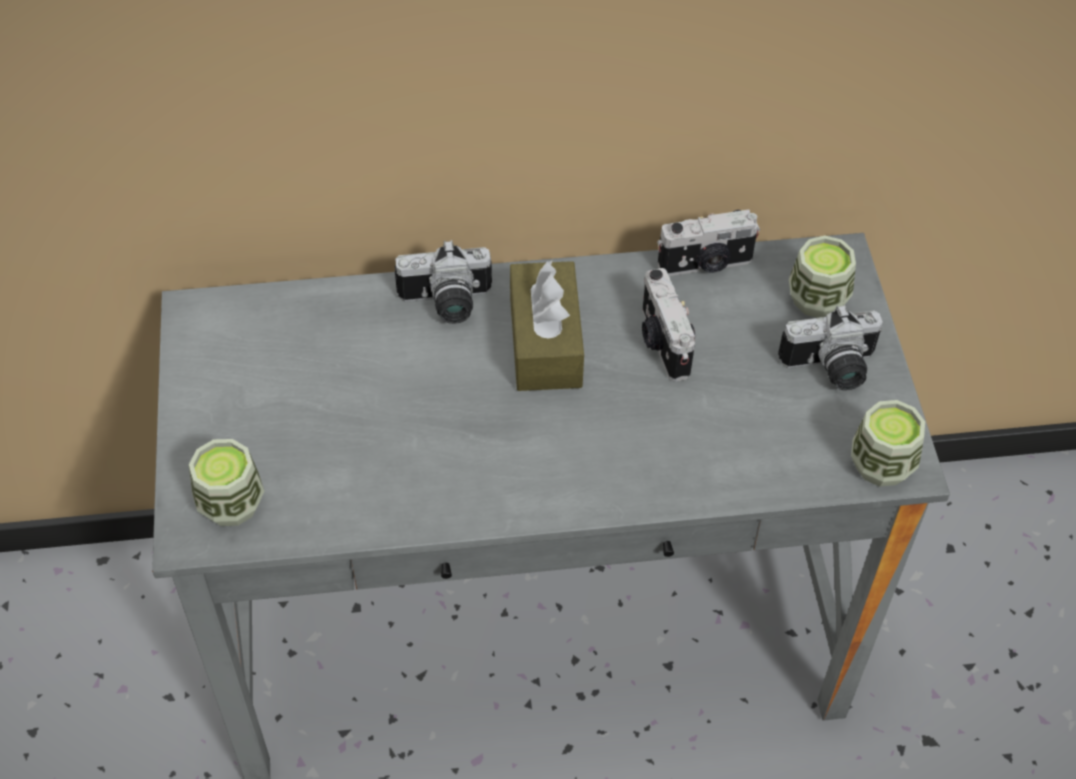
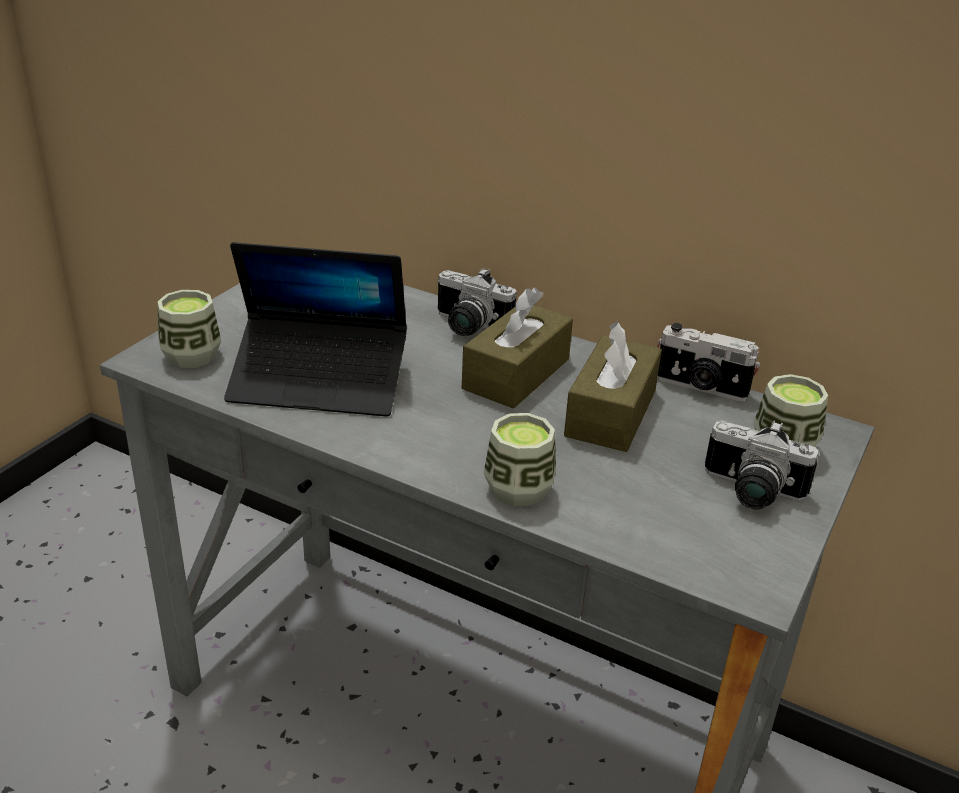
camera: 35 degrees right, 20 degrees down
(385, 460) = (319, 381): none -> laptop
(662, 343) = (611, 413): camera -> brown tissue box
(881, 464) = (733, 575): cup -> cup (518, 489)

